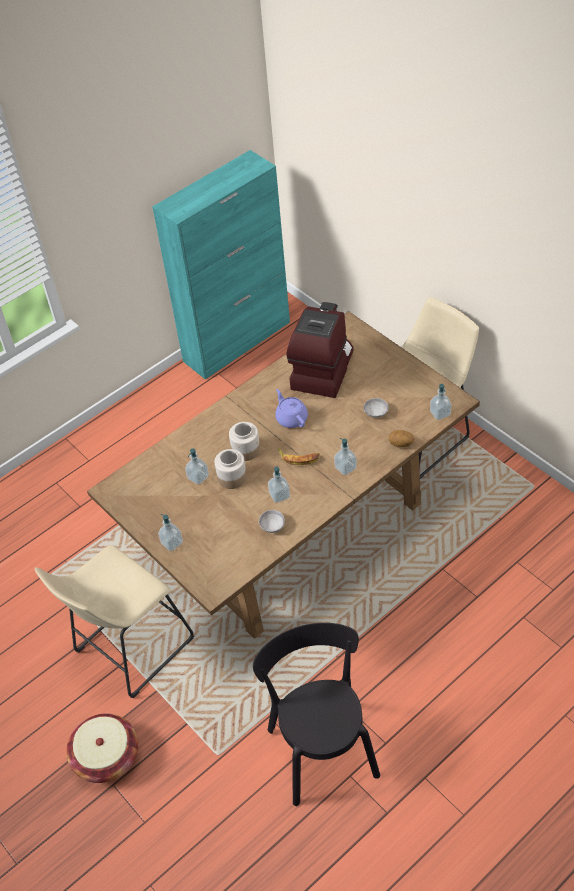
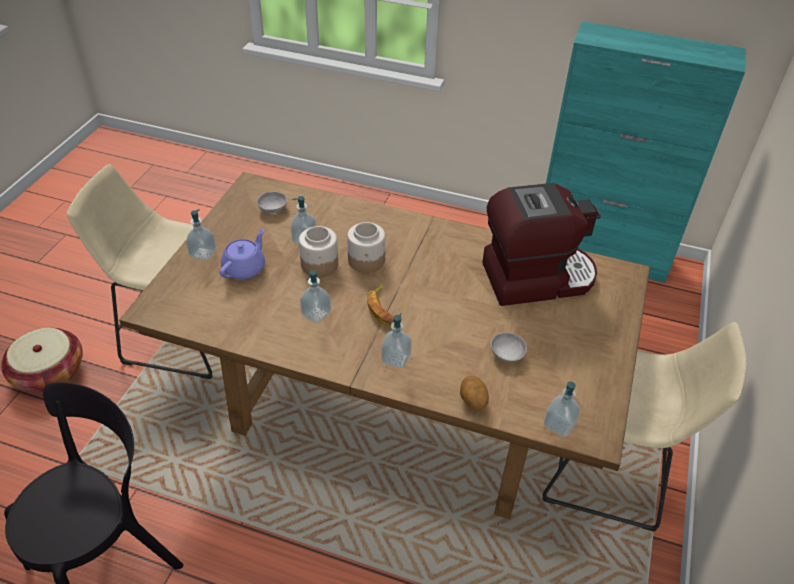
camera: 55 degrees right, 5 degrees down
(272, 526) = (266, 325): grey bowl -> grey bowl (273, 209)
(291, 418) = (439, 280): purple teapot -> purple teapot (245, 268)

